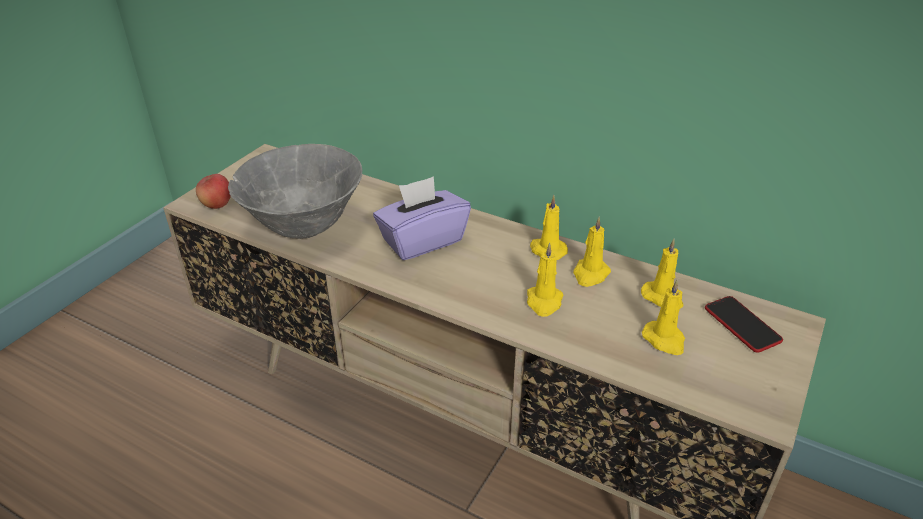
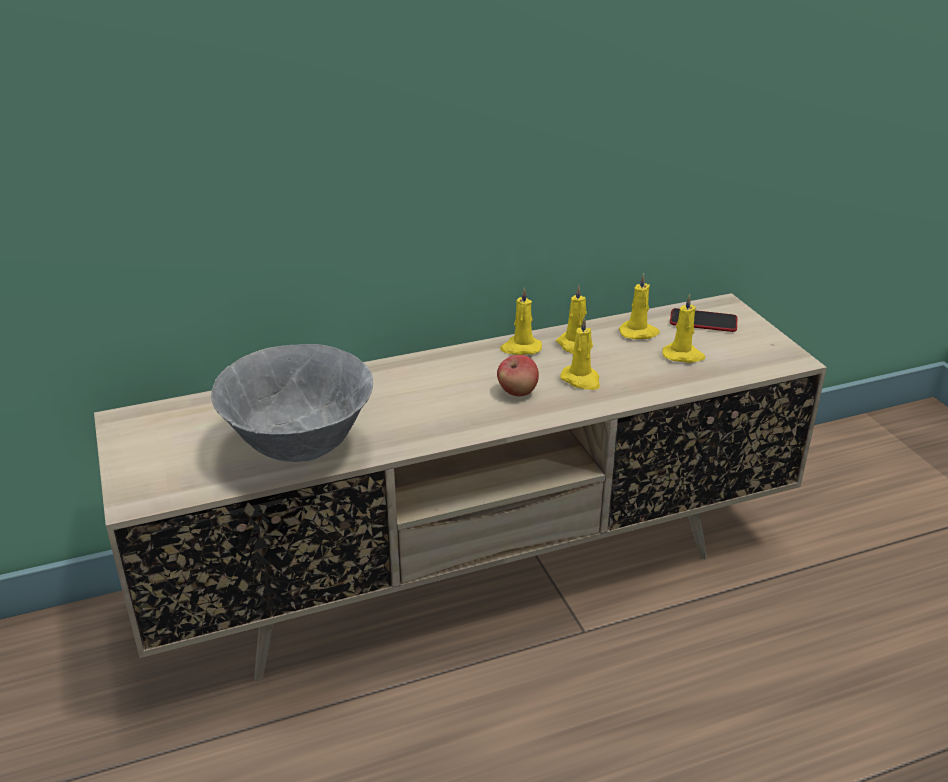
camera: 50 degrees left, 5 degrees down
(217, 204) = (166, 486): apple -> apple (517, 392)
(422, 240) = (421, 396): purple tissue box -> none

